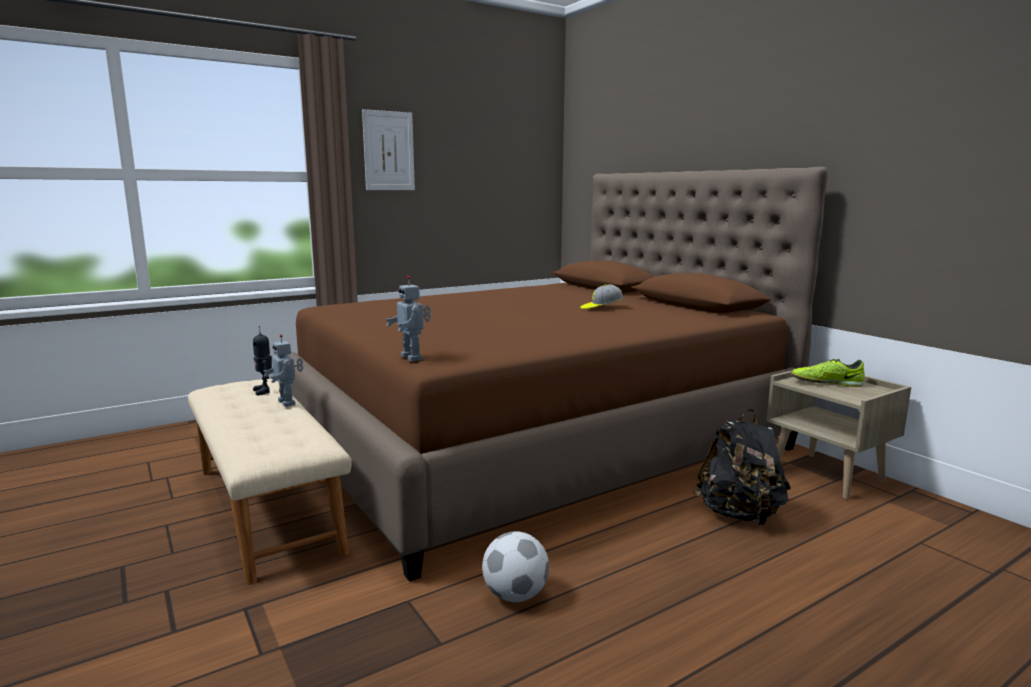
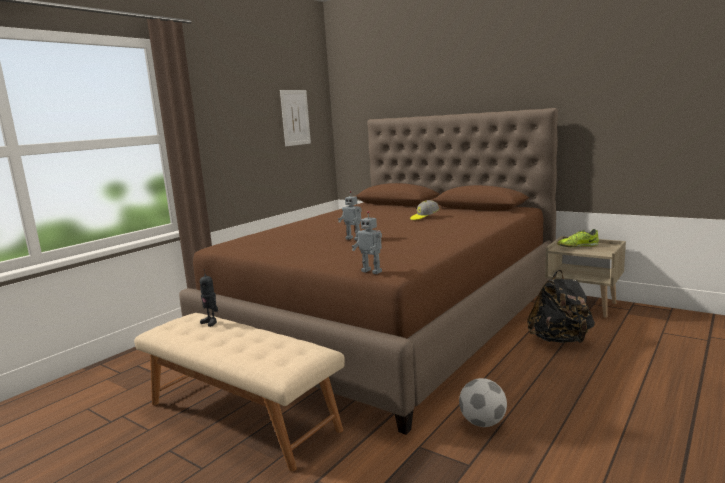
camera: 20 degrees left, 0 degrees up
(288, 402) = (245, 327): toy robot -> toy robot (354, 238)
(388, 151) = (217, 112): picture -> picture (295, 117)

